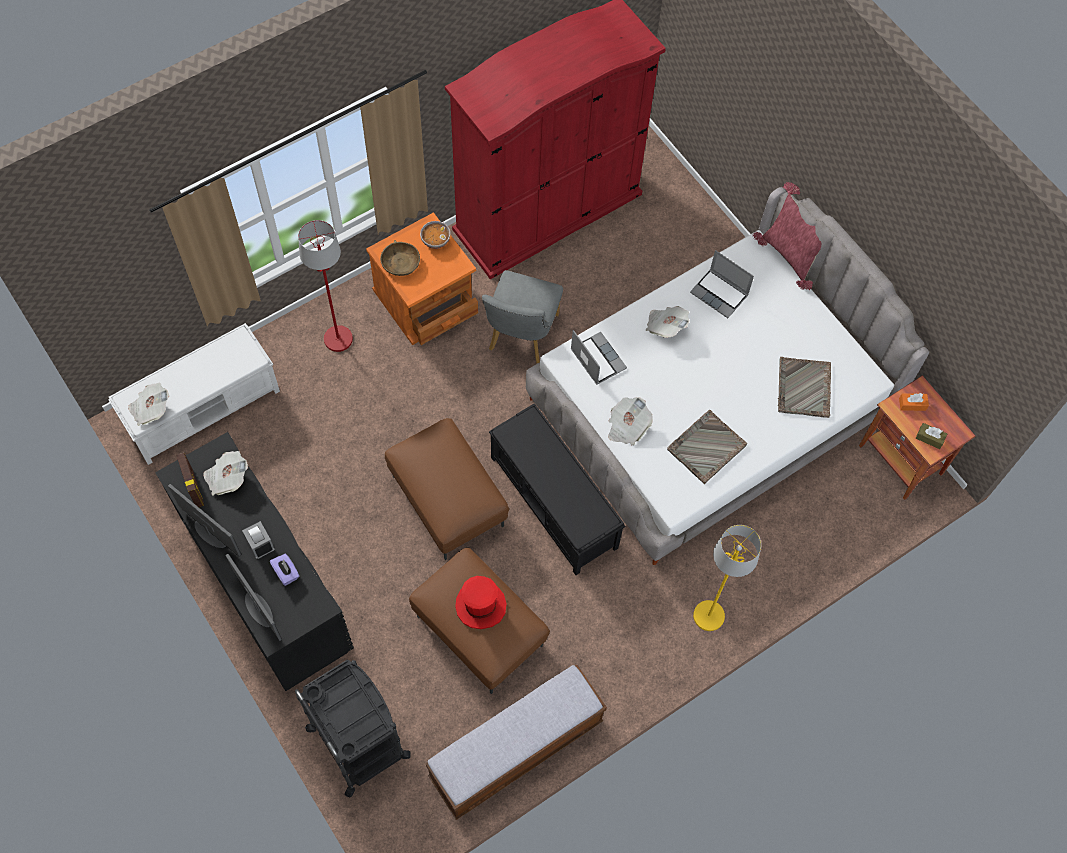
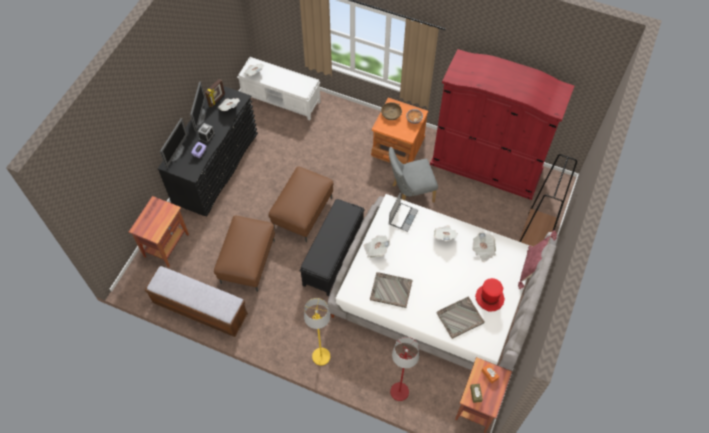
camera: 60 degrees right, 5 degrees down
(338, 339) = (351, 126): red floor lamp -> red floor lamp (399, 392)
(359, 742) = (166, 245): black cart -> nightstand
(480, 605) = (245, 243): red hat -> red hat (489, 298)
(704, 231) = (535, 238): none -> clothes rack
(720, 294) = (483, 250): laptop -> newspaper

